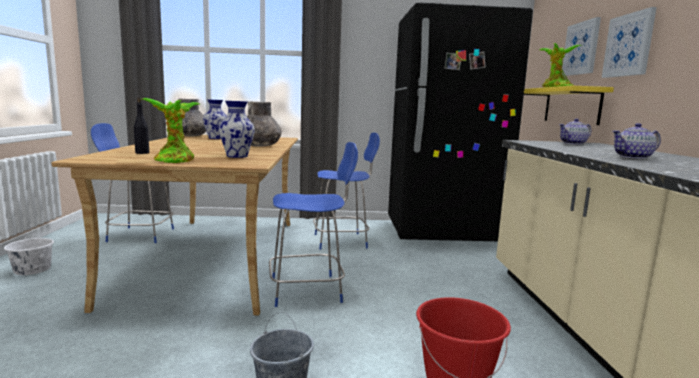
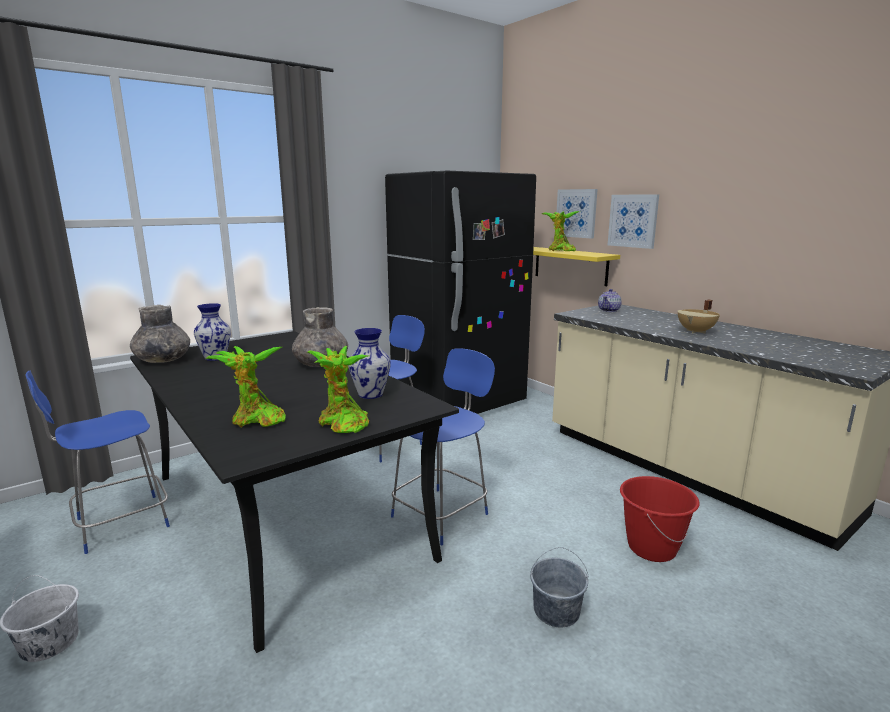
camera: 35 degrees left, 5 degrees up
(142, 153) = (256, 421): black bottle -> potted plant
(215, 256) = (283, 514): beige dining table -> black dining table
(633, 157) = (696, 331): teapot -> beige cooking pot

